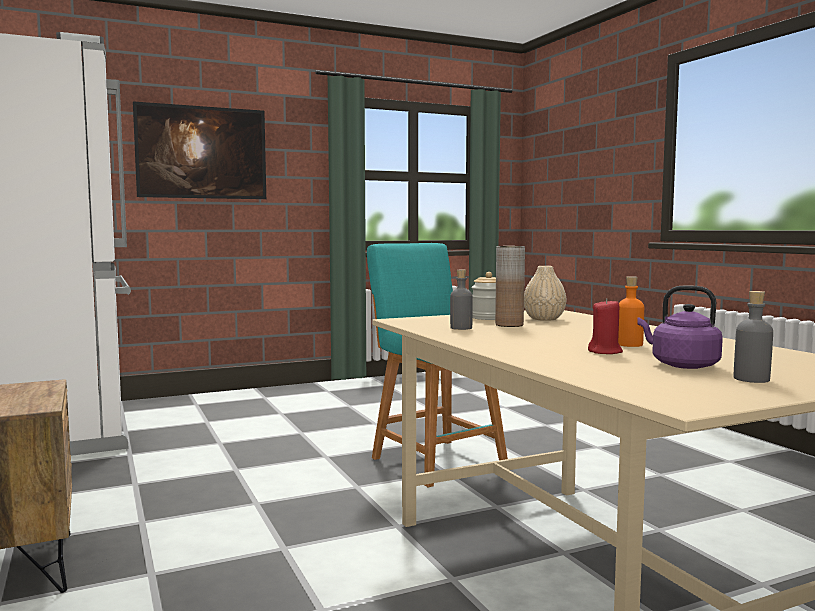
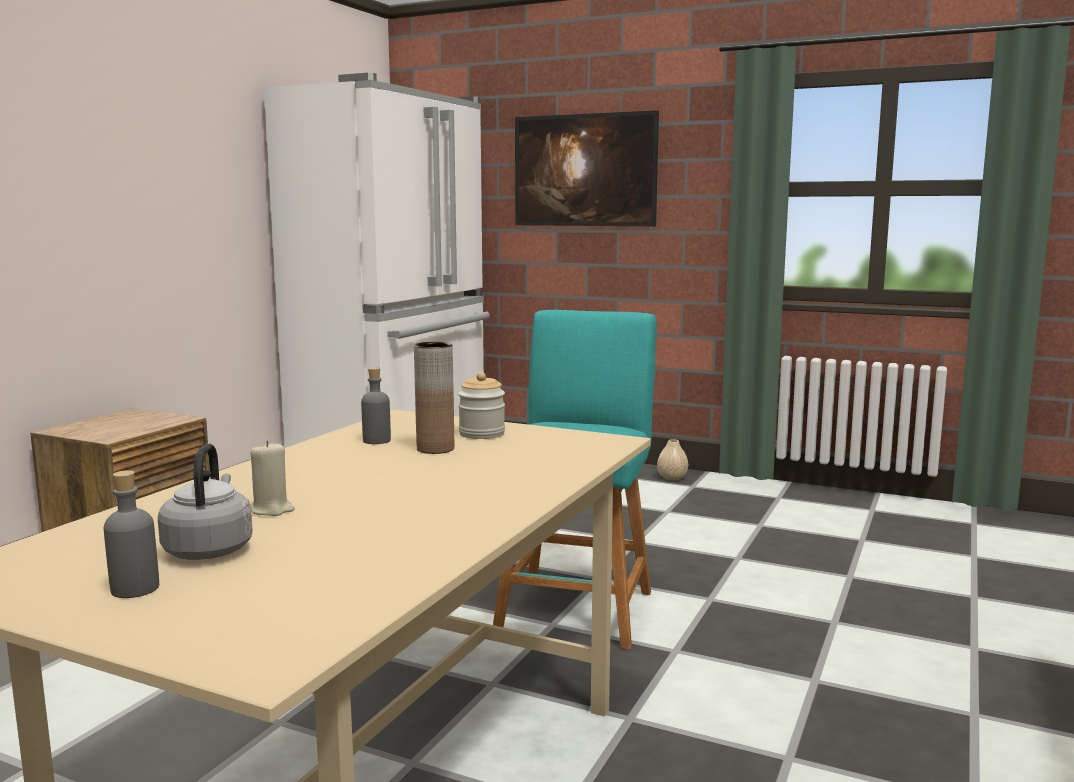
camera: 50 degrees right, 5 degrees up
(544, 319) = (520, 450): beige vase -> beige vase (672, 478)
(605, 352) = (272, 510): red candle -> beige candle
(629, 344) = (349, 510): orange bottle -> none
(681, 365) = (209, 549): purple kettle -> grey kettle

